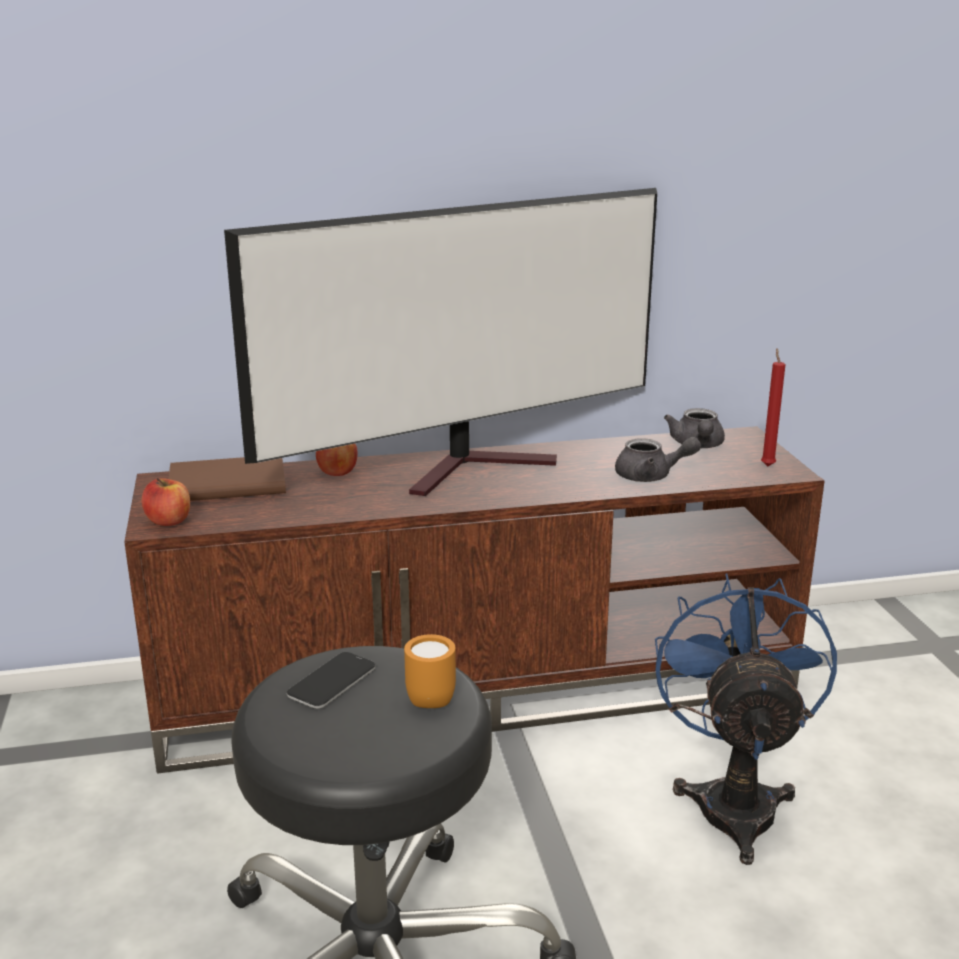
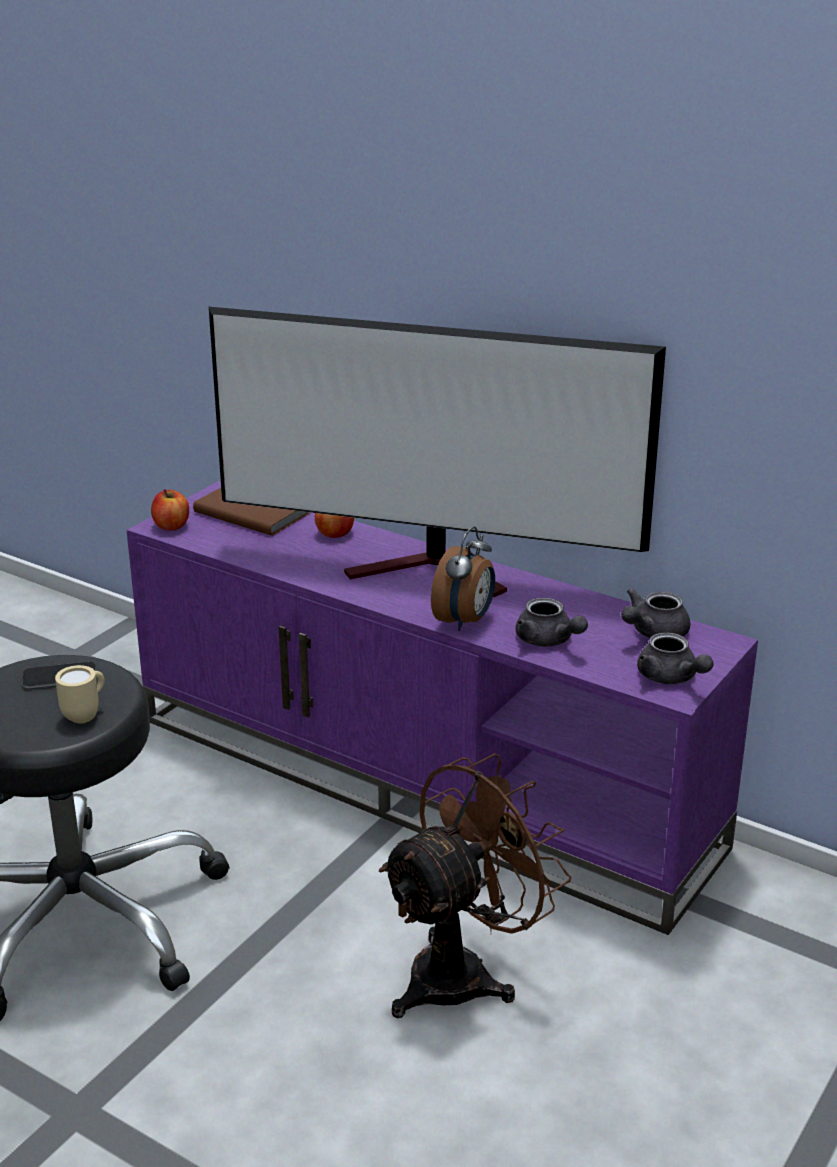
camera: 45 degrees right, 5 degrees up
(431, 697) = (85, 715): orange mug -> beige mug
(481, 687) = (425, 780): brown tv stand -> purple tv stand
(571, 487) = (465, 621): none -> alarm clock
(734, 800) = (464, 972): blue fan -> brown fan
(767, 465) = (671, 678): red candle -> grey teapot

